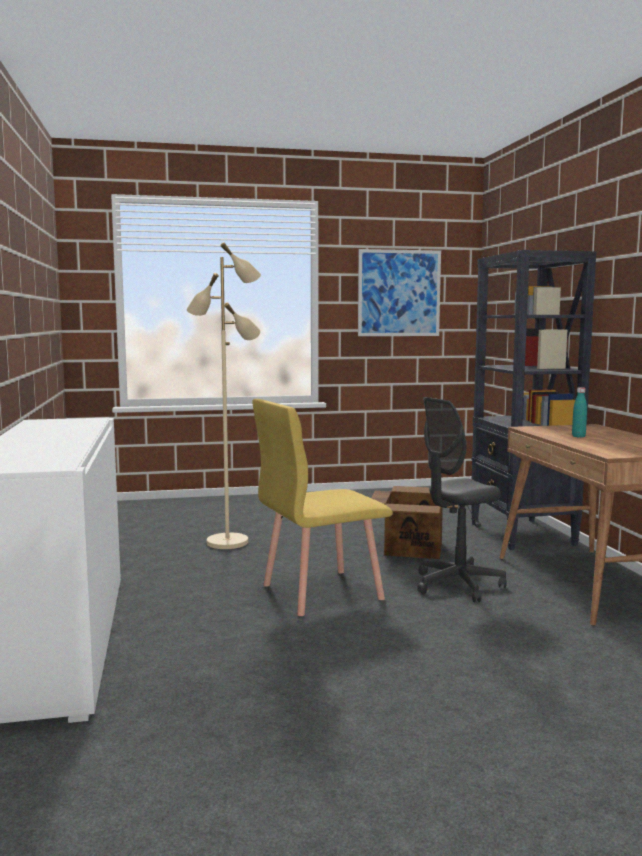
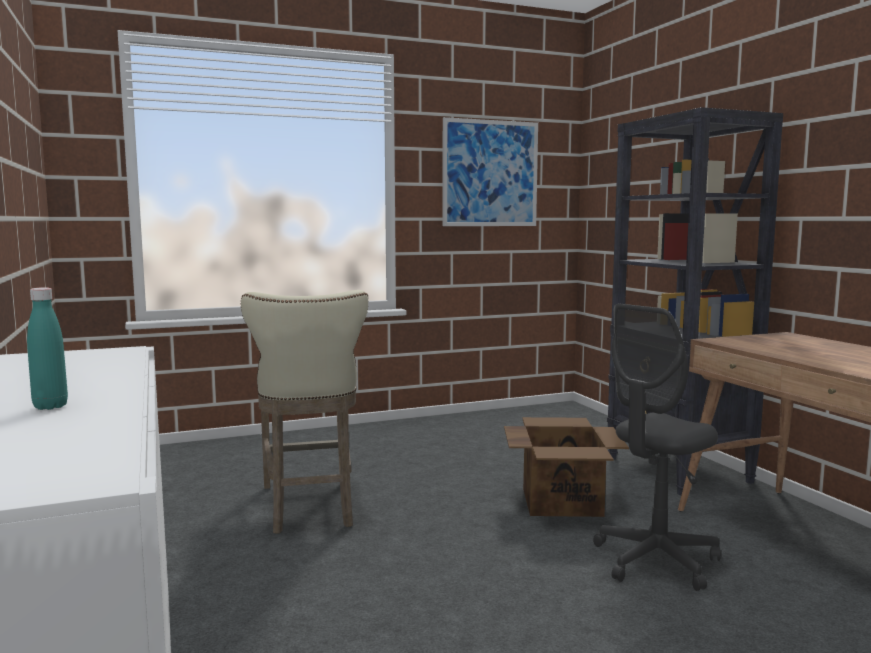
camera: 10 degrees left, 0 degrees up
(227, 542) = (309, 508): beige floor lamp -> beige stool
(320, 592) = (477, 590): yellow chair -> none
(578, 436) = (804, 352): turquoise bottle -> turquoise bottle (50, 406)

